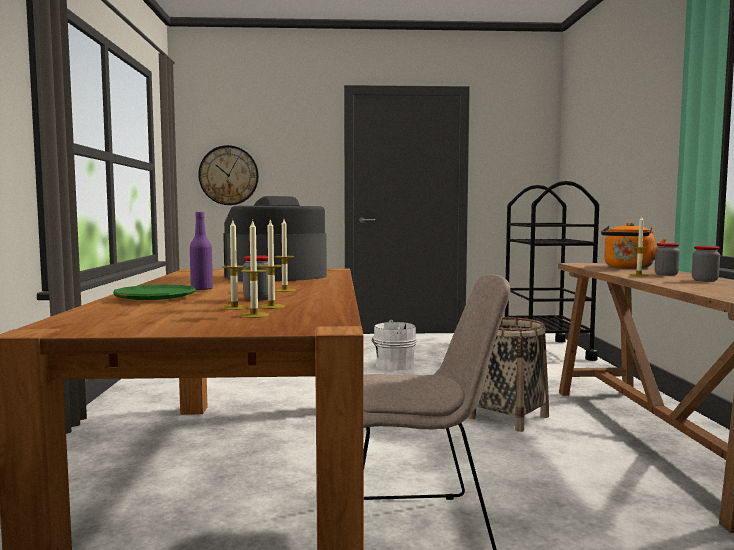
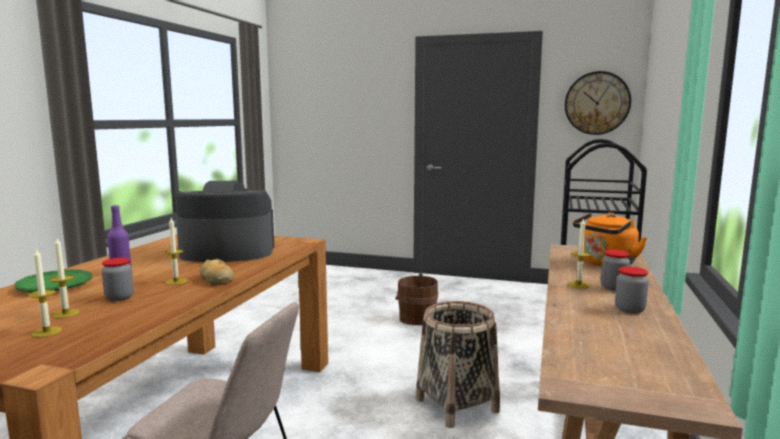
camera: 20 degrees right, 5 degrees up
(228, 175) = (314, 124): wall clock -> wall clock (597, 103)
(271, 306) = (95, 315): candle -> none
(323, 287) = (217, 279): none -> bread
(392, 365) = (415, 318): white bucket -> brown bucket

